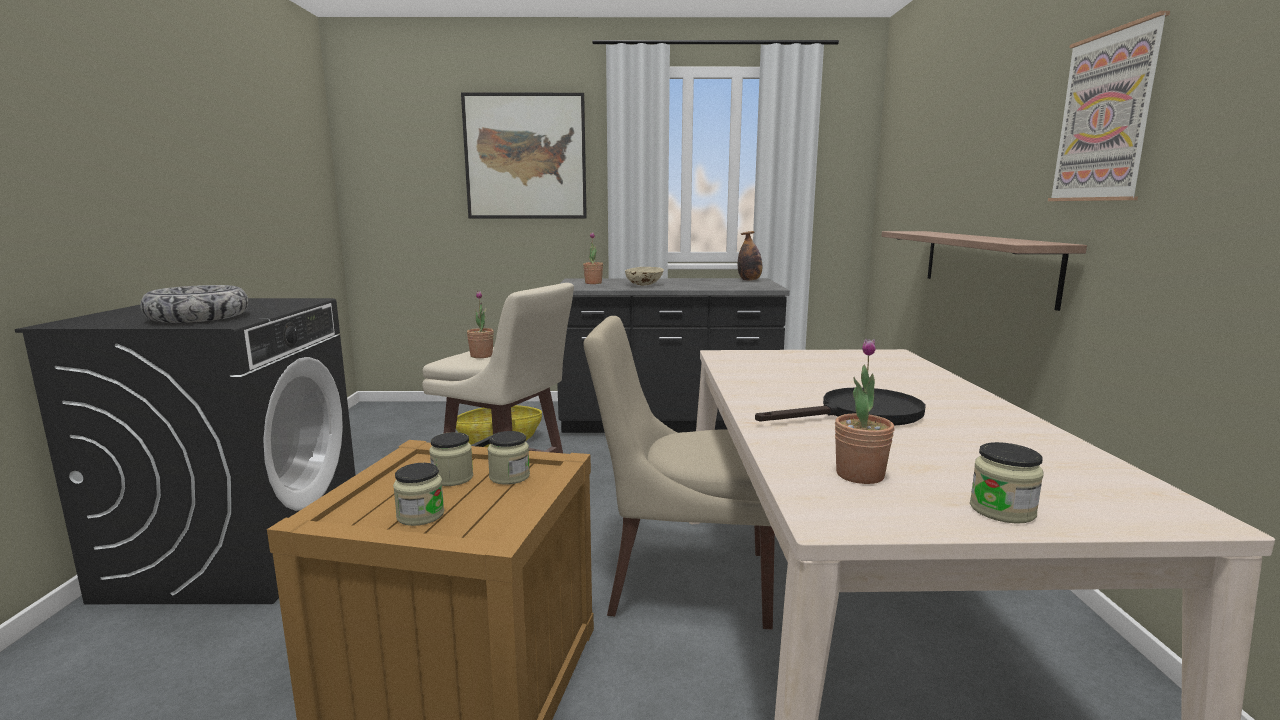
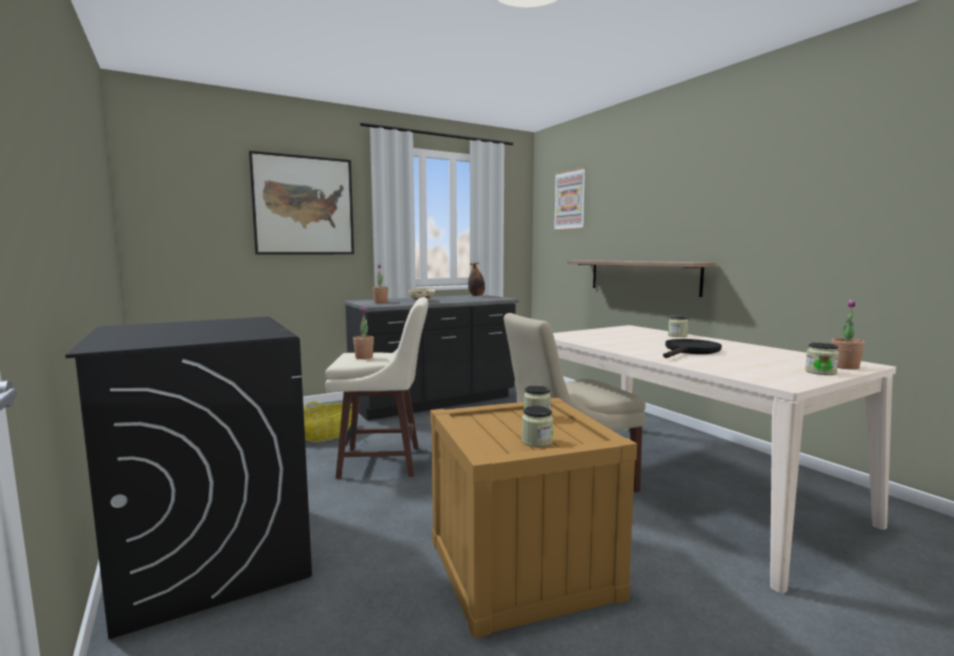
camera: 30 degrees left, 5 degrees down
(199, 318) = (224, 333): bowl -> none
(452, 478) = (506, 423): jar -> jar (677, 335)
(860, 475) = (752, 370): potted plant -> potted plant (845, 367)
(1105, 117) = (719, 200): picture -> picture (570, 200)

